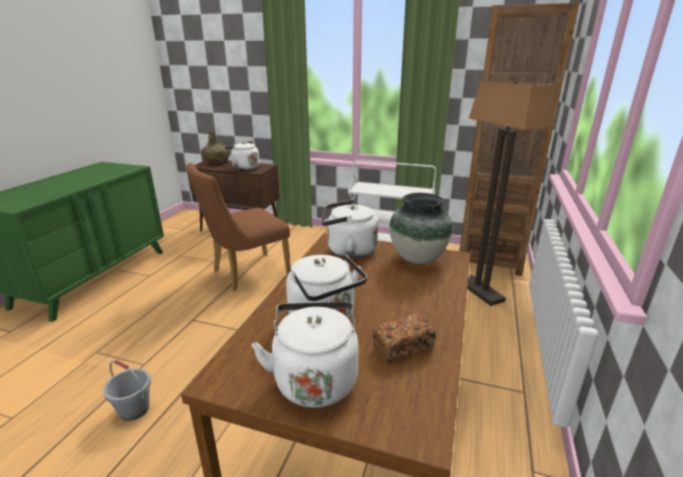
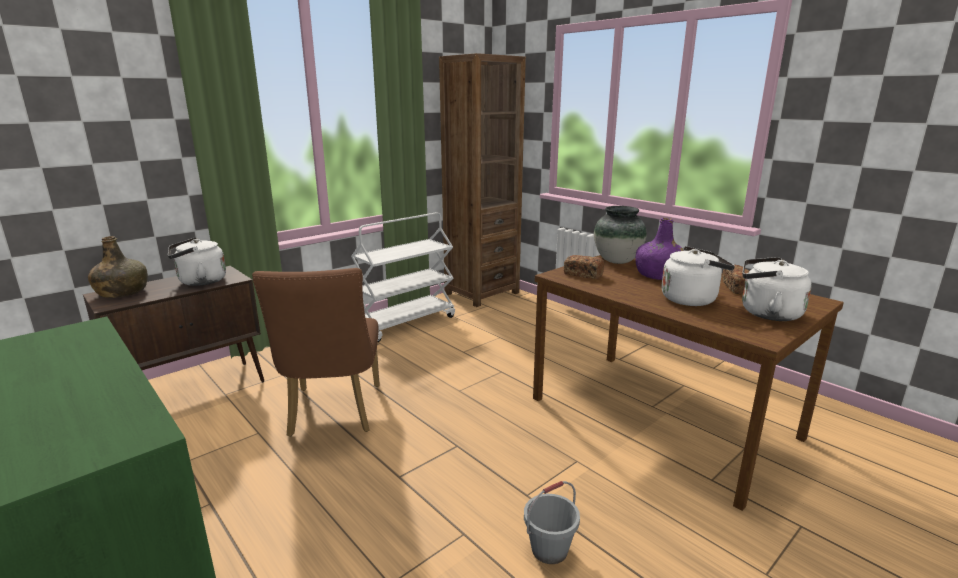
camera: 60 degrees left, 5 degrees down
(348, 250) = (583, 274): white kettle -> bread
(394, 287) = (659, 275): none -> purple bottle
(481, 291) = (523, 313): floor lamp -> none

